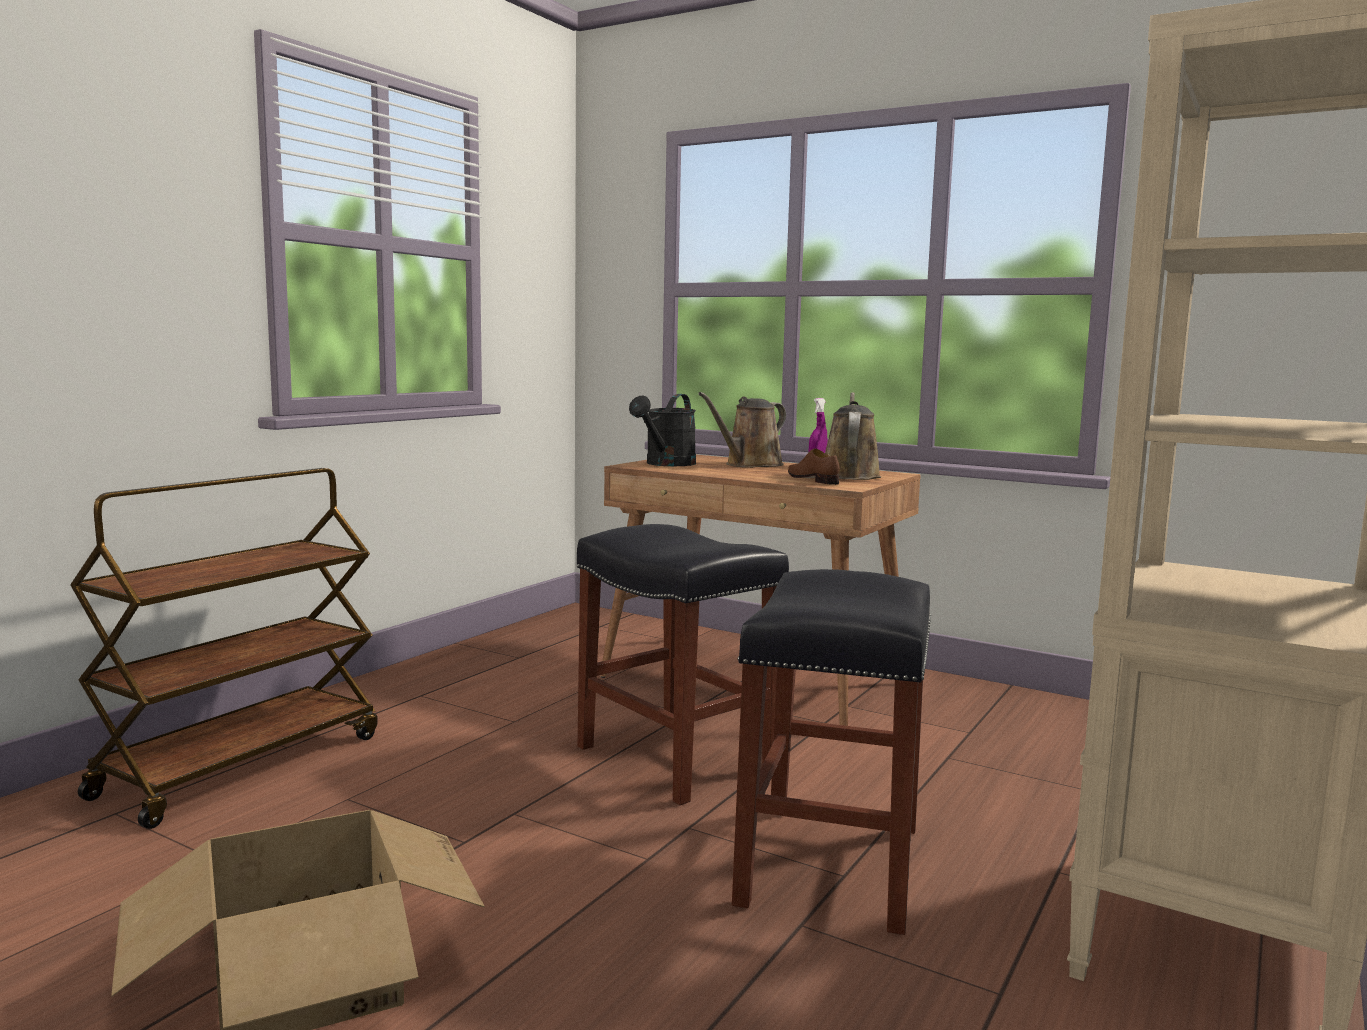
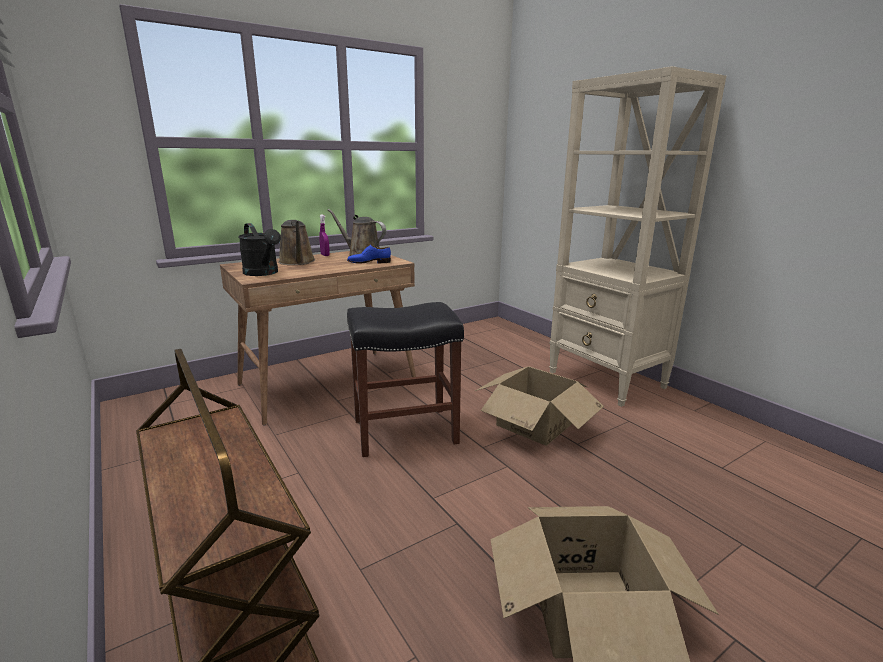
camera: 65 degrees left, 10 degrees up
(813, 480) = (369, 262): brown shoe -> blue shoe
(832, 866) = (535, 424): black stool -> cardboard box

